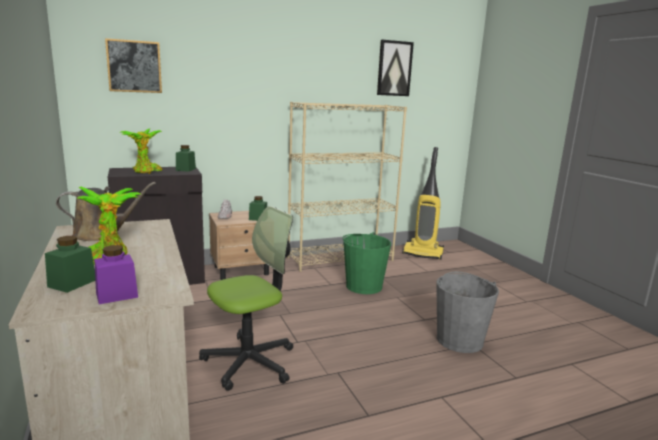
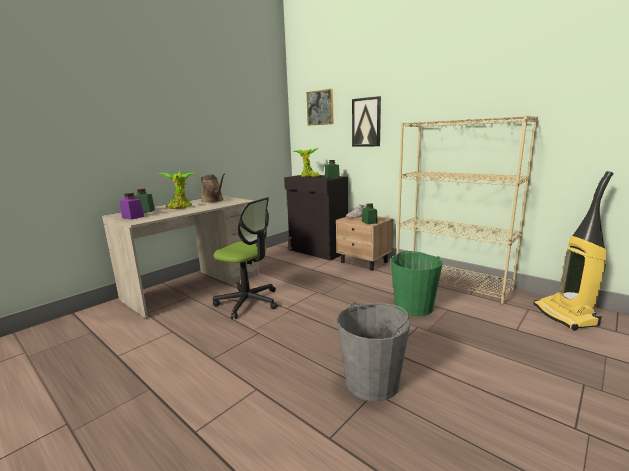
camera: 65 degrees right, 0 degrees up
(394, 68) = (556, 68): picture -> picture (366, 122)

